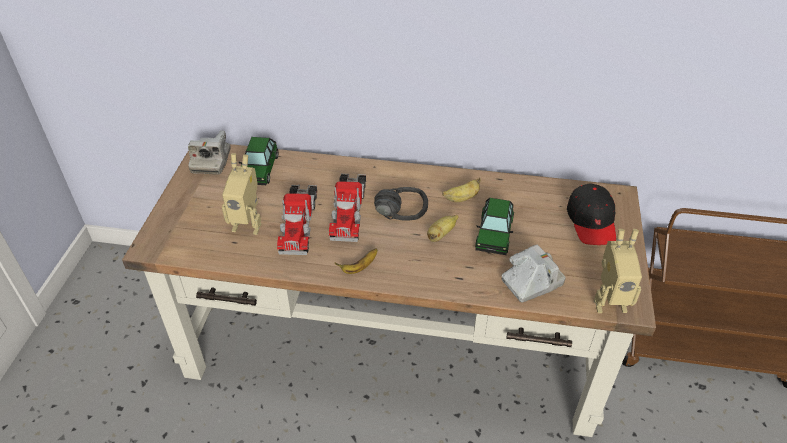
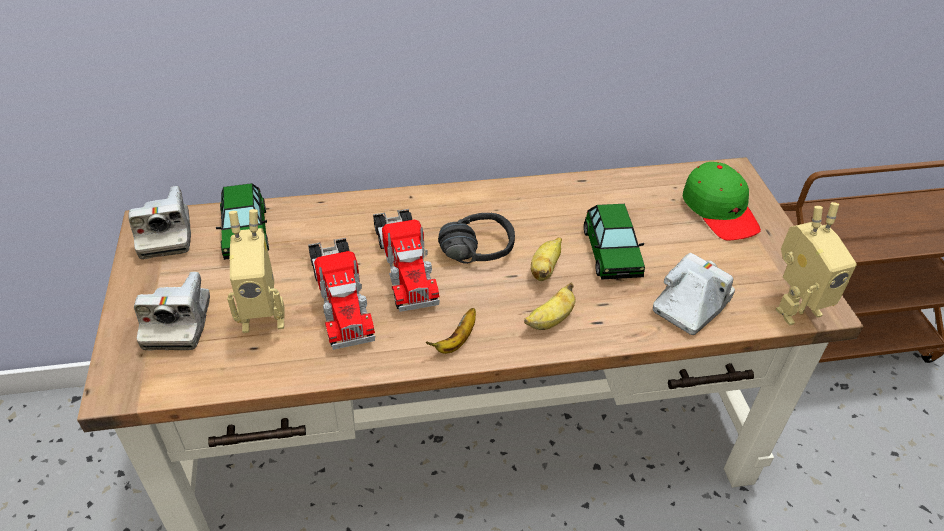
camera: 20 degrees left, 0 degrees up
(197, 217) = (178, 323): none -> camera
(461, 198) = (547, 215): banana -> banana (550, 320)
(591, 221) = (719, 210): black cap -> green cap

